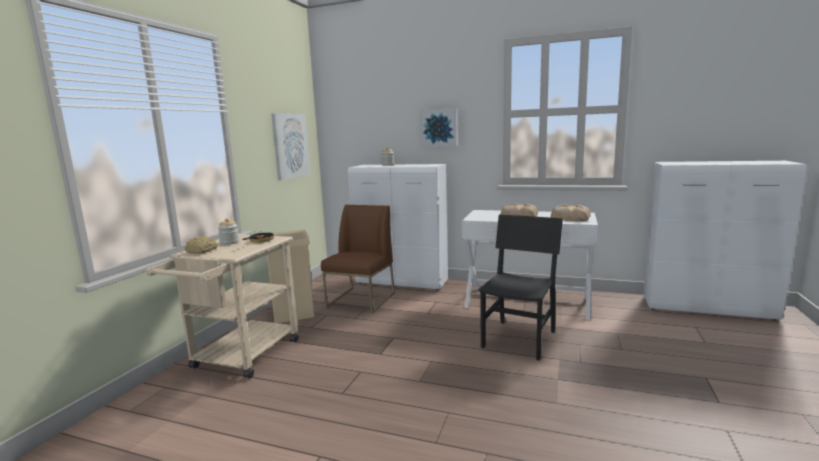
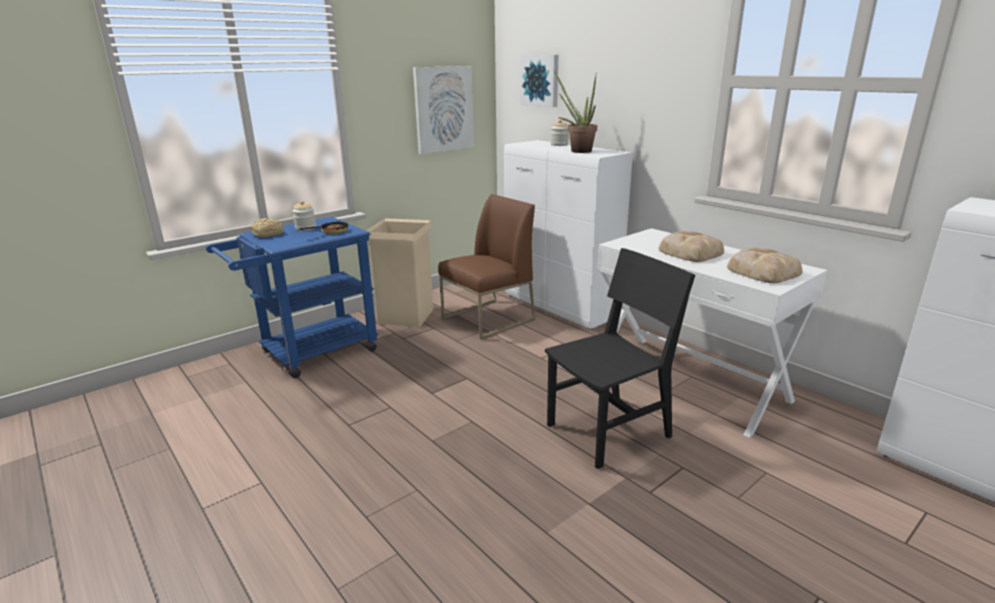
camera: 30 degrees right, 10 degrees up
(240, 358) = (310, 353): beige cart -> blue cart
(410, 165) = (577, 151): none -> potted plant
(439, 128) = (632, 96): picture -> picture (540, 80)

